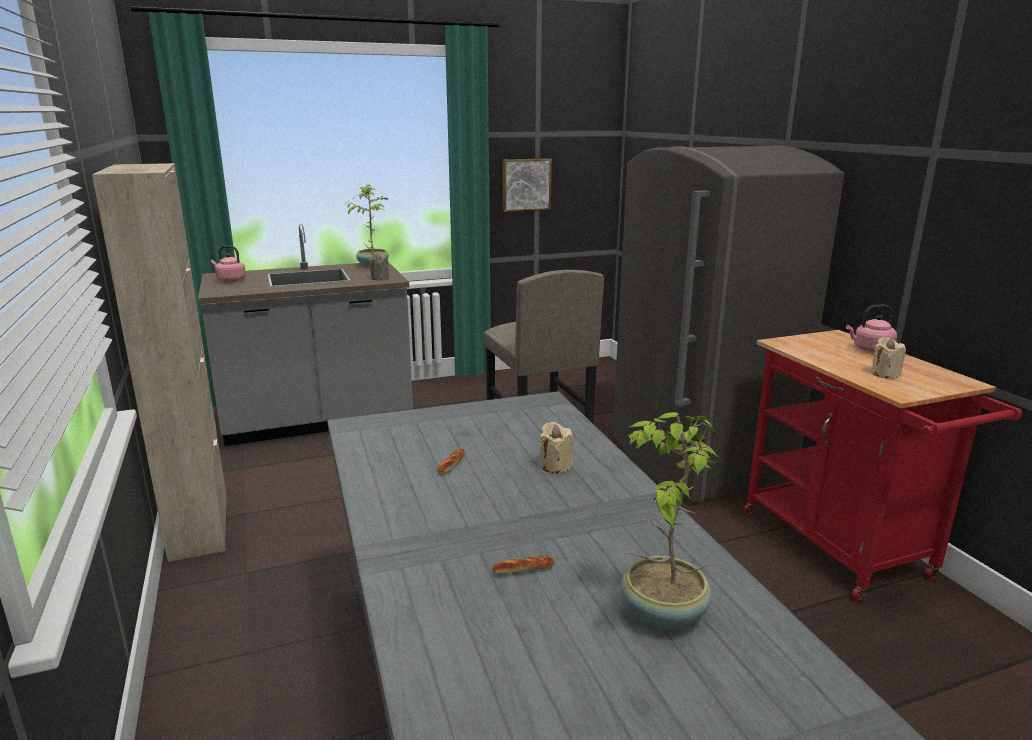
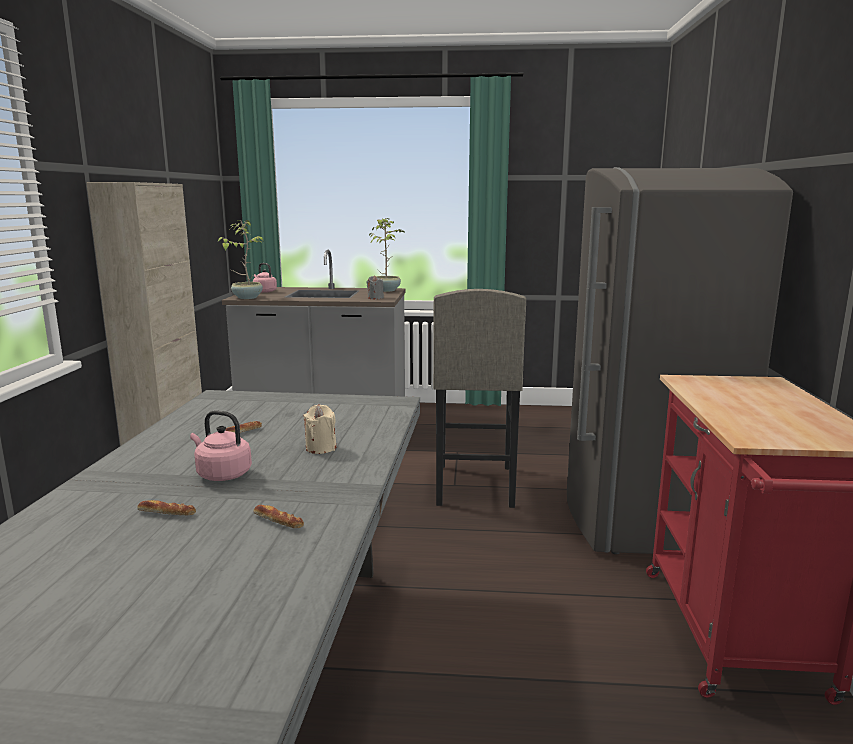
camera: 25 degrees right, 5 degrees down
(525, 184) = (549, 226): picture -> none
(634, 549) = (278, 521): none -> bread
(661, 613) = (215, 572): potted plant -> potted plant (246, 297)
(870, 350) = (788, 398): pink kettle -> pink kettle (222, 474)
(885, 374) = (764, 420): beige candle -> none

